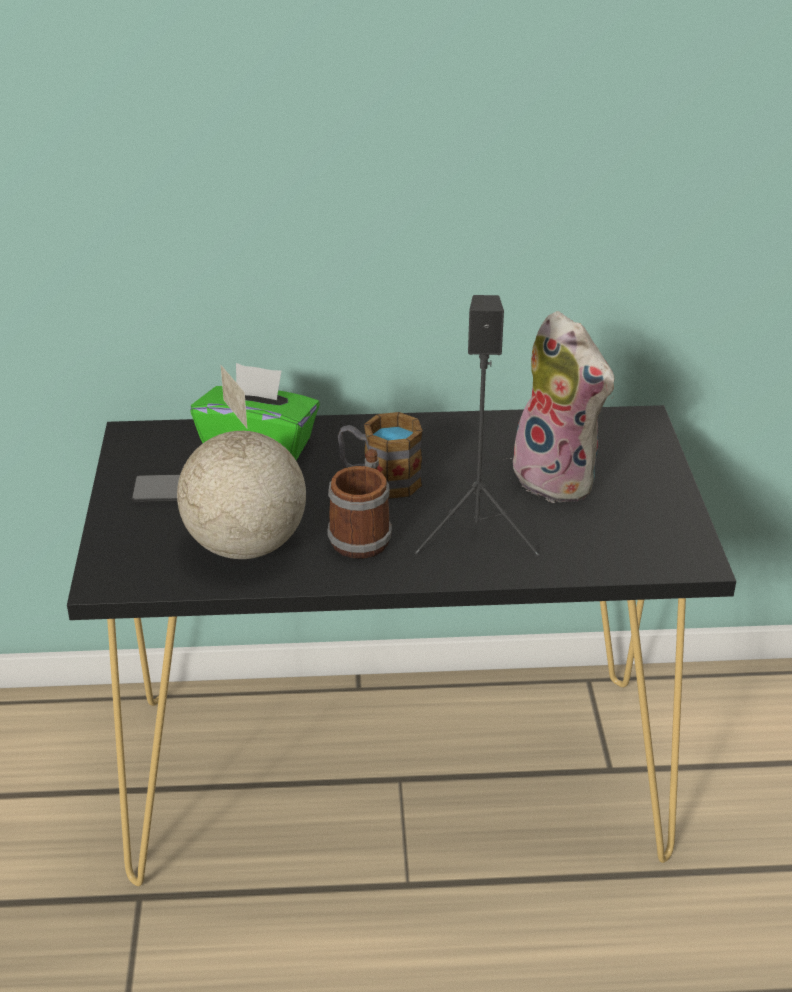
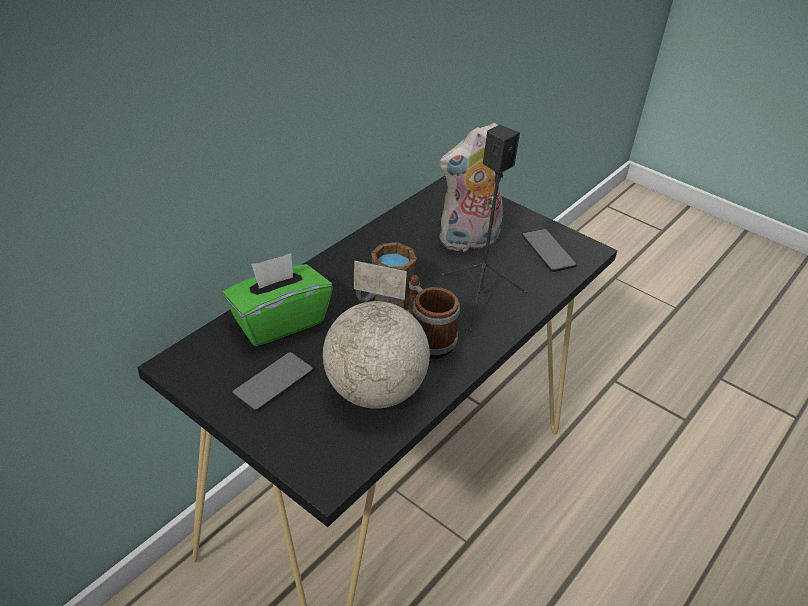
camera: 50 degrees left, 5 degrees up
(560, 479) = (468, 241): plush toy -> plush toy turned 150 degrees clockwise
(638, 535) = (548, 251): none -> phone

